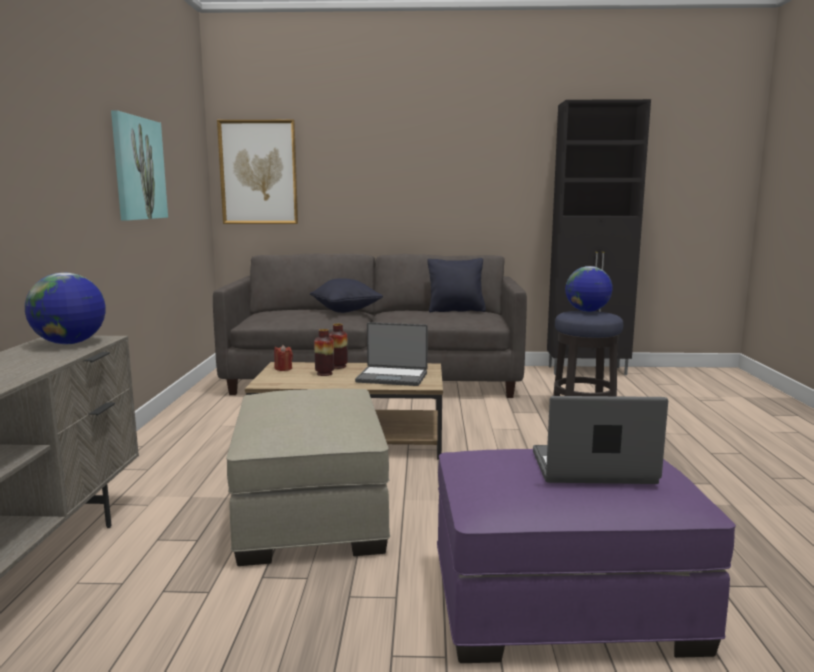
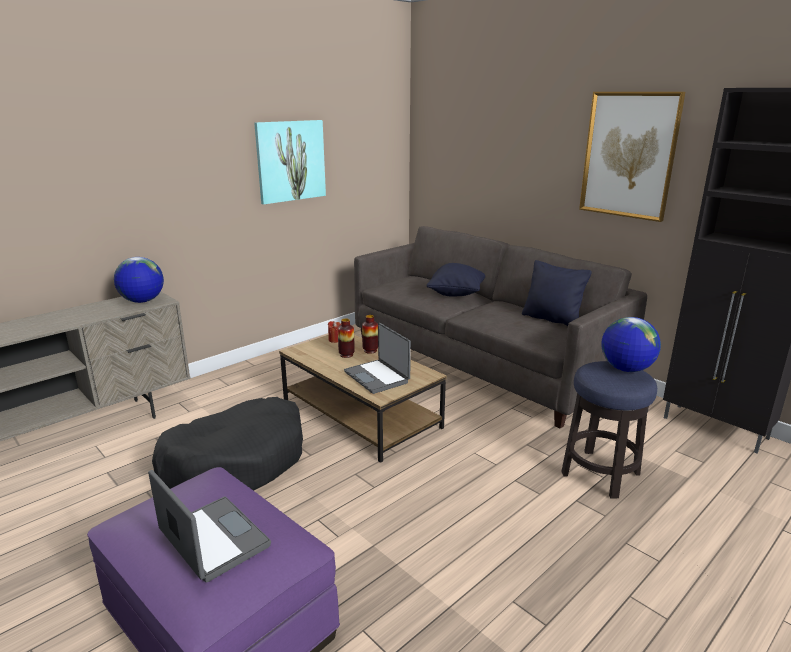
camera: 45 degrees right, 10 degrees up
(258, 172) = (440, 150): picture -> picture (629, 155)
(311, 513) = (236, 462): beige ottoman -> black dog bed

